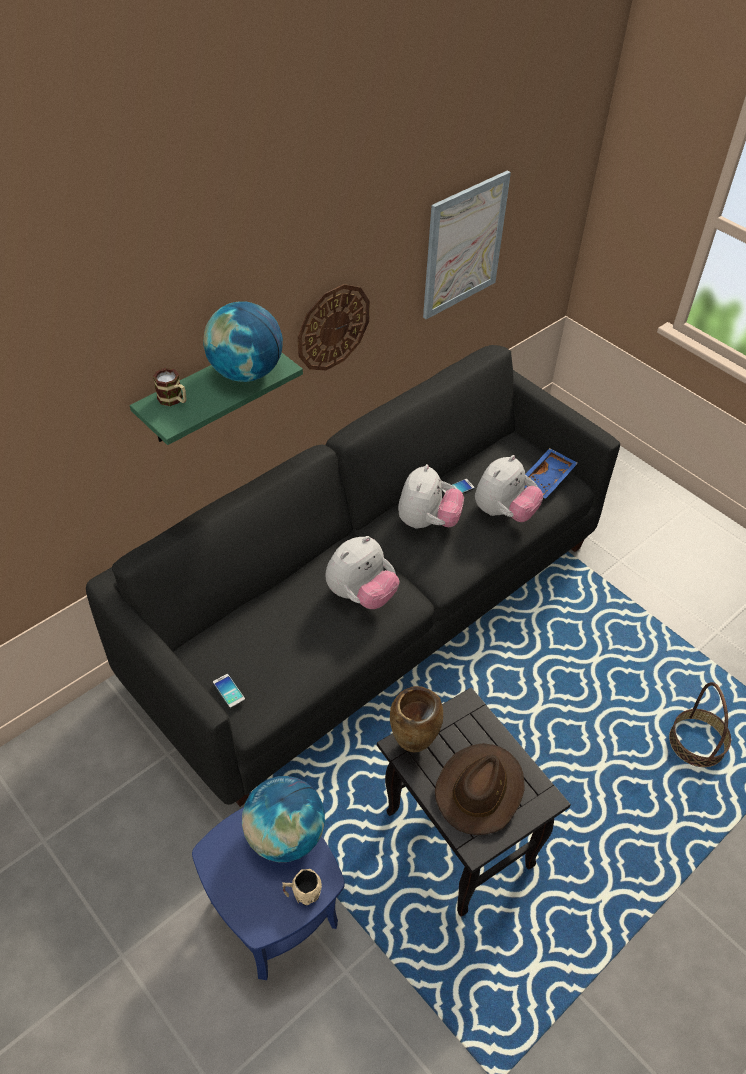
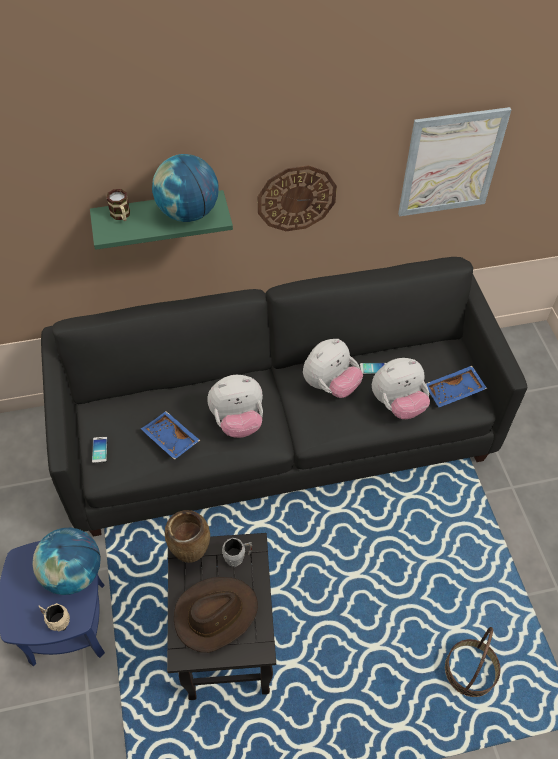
camera: 30 degrees right, 5 degrees up
(302, 644) = (170, 439): none -> blue tray
(460, 723) = (237, 556): none -> grey mug

